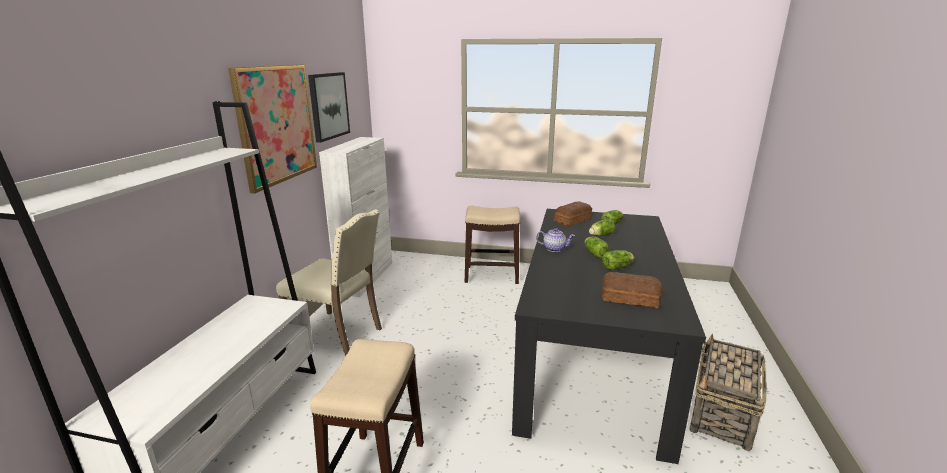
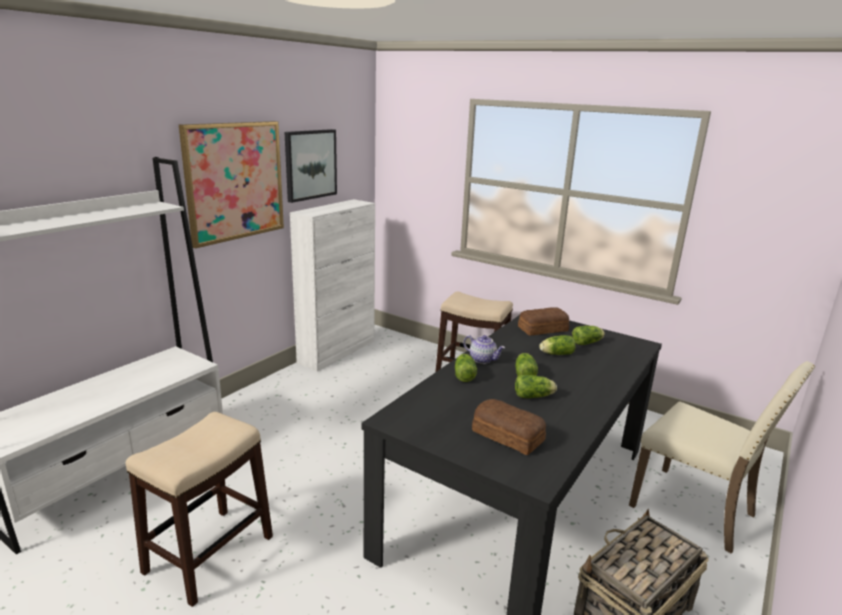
camera: 20 degrees right, 0 degrees up
(338, 335) = (271, 406): beige chair -> beige chair (696, 510)
(553, 262) = (464, 375): none -> lettuce

